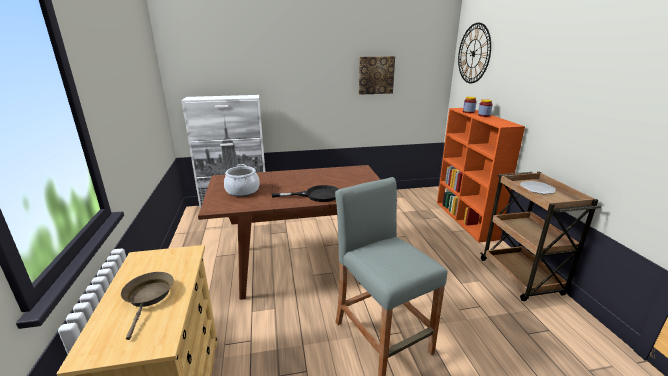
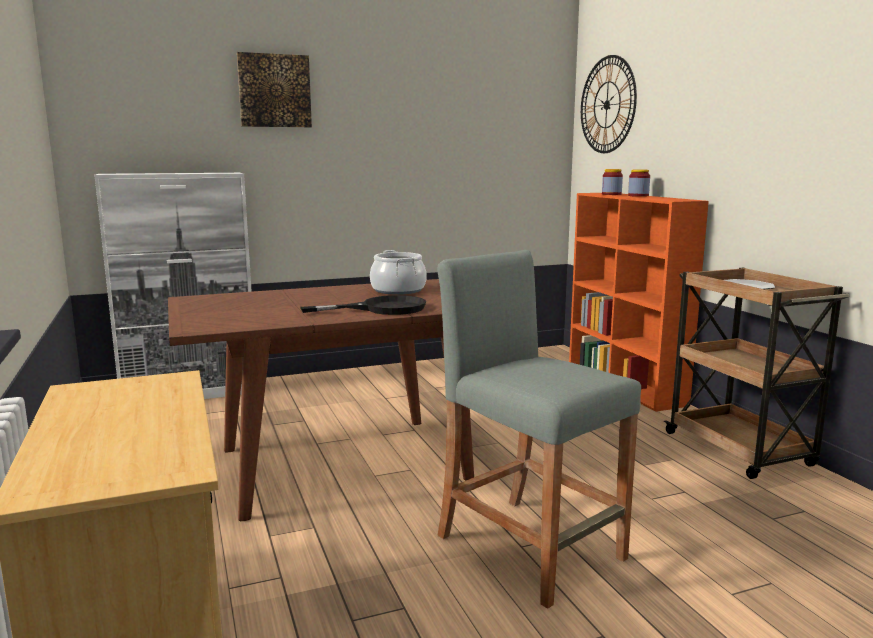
camera: 10 degrees left, 10 degrees down
(149, 297) = (125, 428): brown frying pan -> none
(243, 191) = (241, 310): cooking pot -> cooking pot (398, 290)
(376, 75) = (447, 143): picture -> picture (274, 91)

